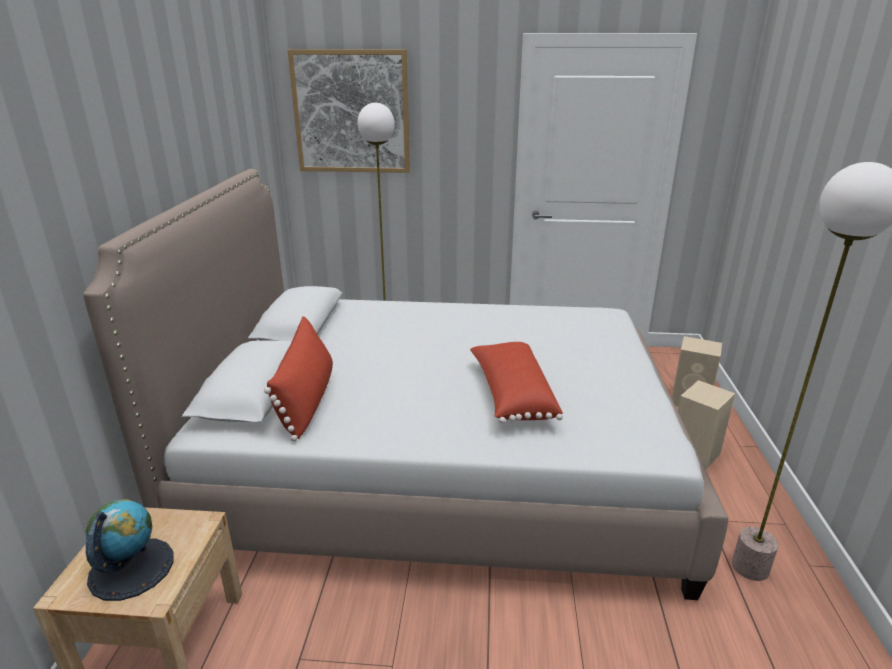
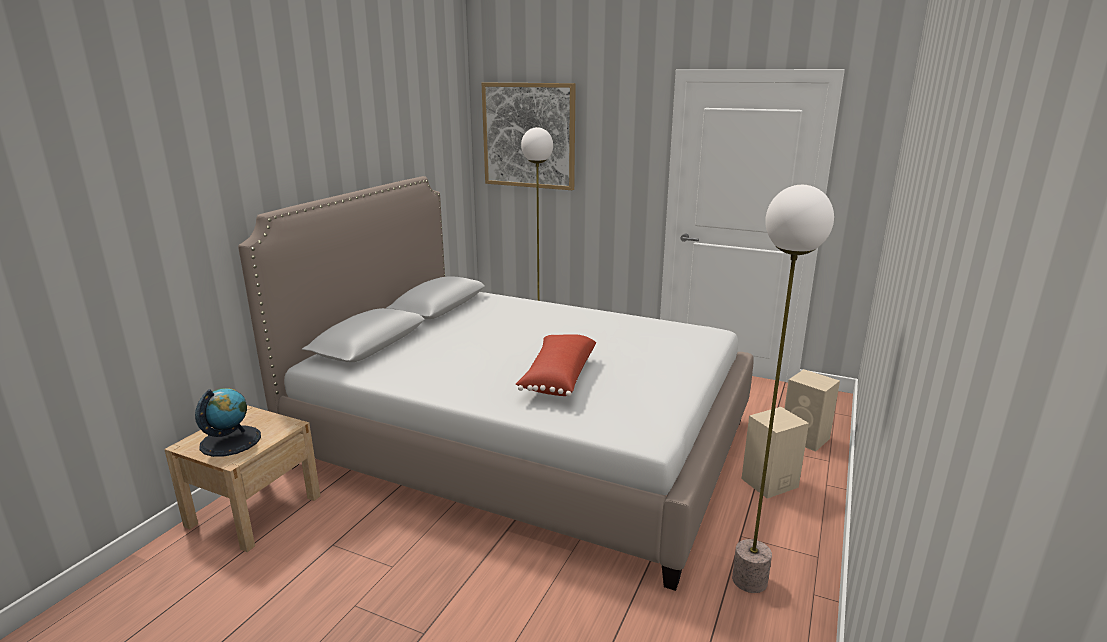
camera: 20 degrees right, 5 degrees down
(306, 400) = (399, 356): red pillow -> none

